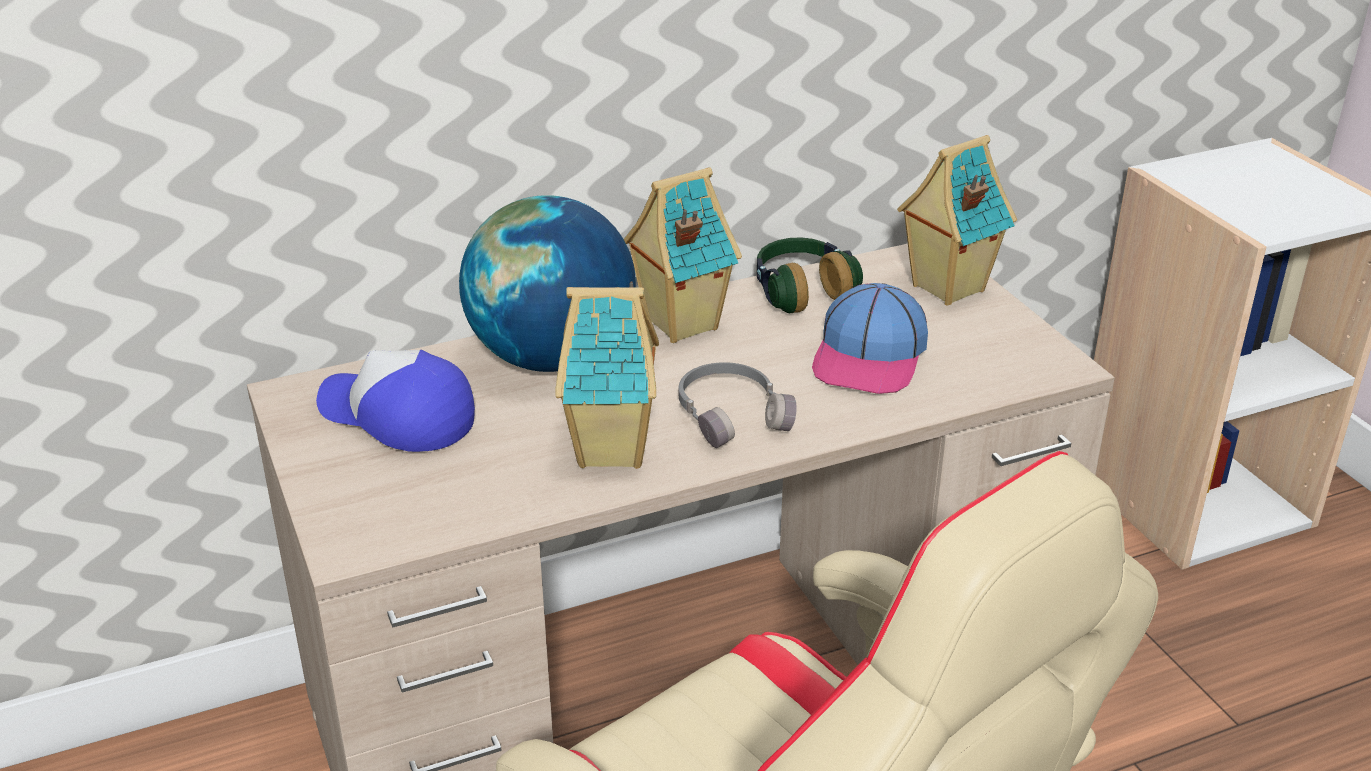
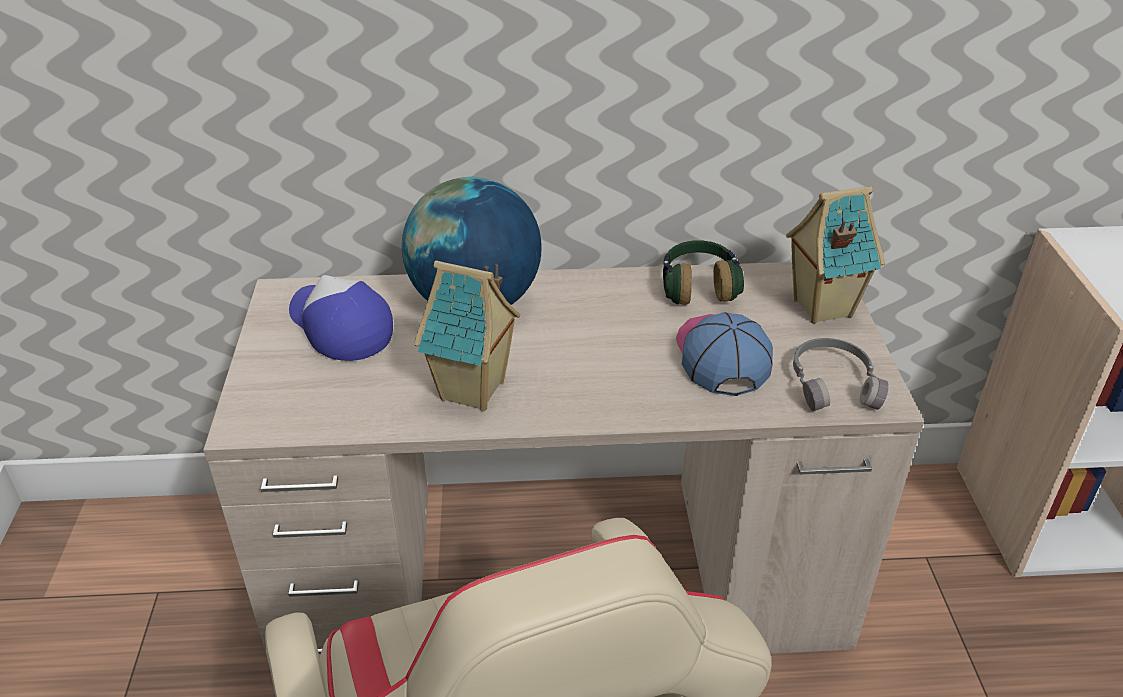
camera: 20 degrees right, 5 degrees up
(679, 325) = (586, 296): toy house -> none
(732, 414) = (581, 381): grey headphones -> grey headphones (834, 384)
(870, 357) = (721, 356): cap -> cap turned 135 degrees clockwise

